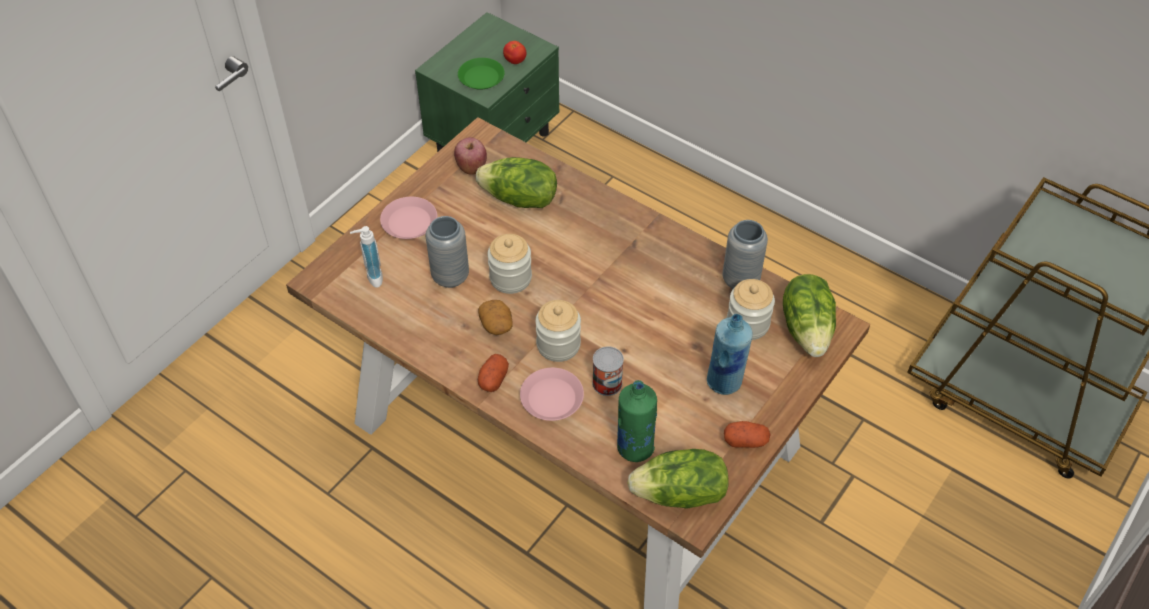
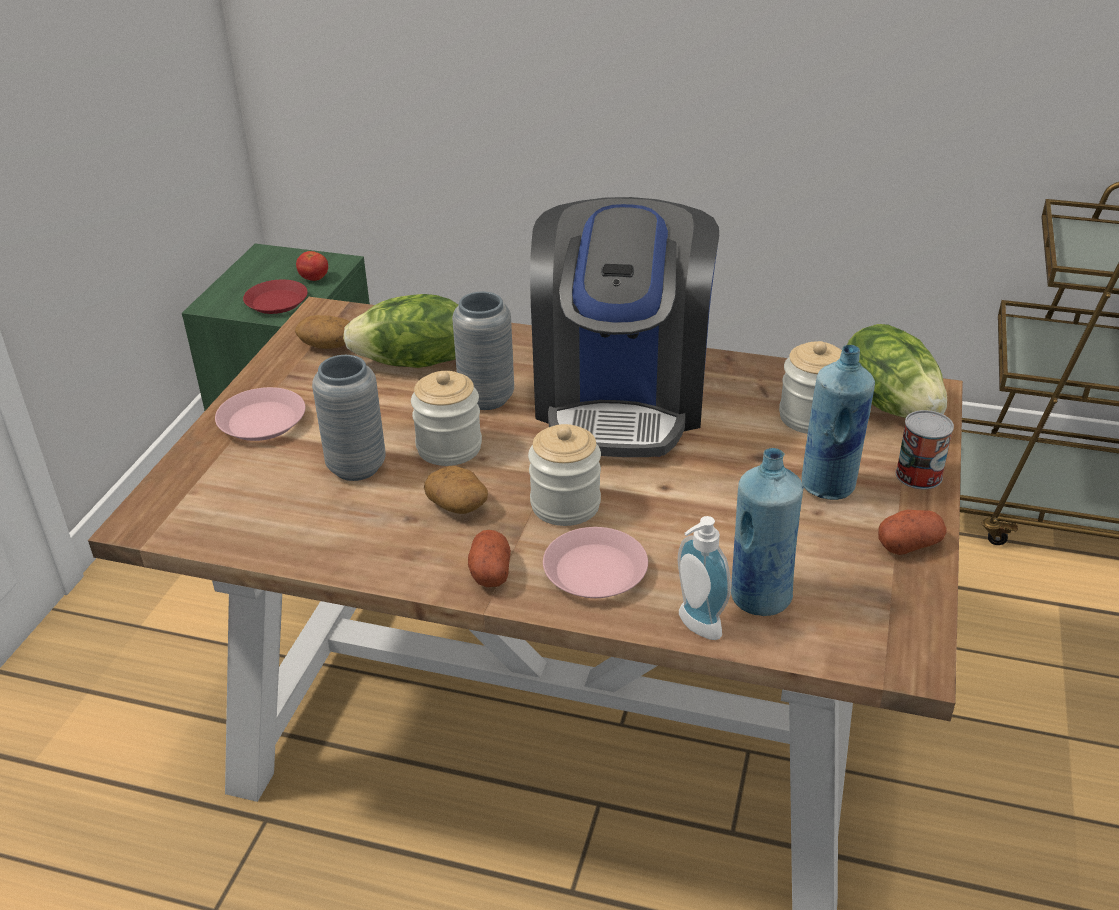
camera: 20 degrees left, 15 degrees down
(371, 277) = (230, 497): soap dispenser -> soap dispenser (695, 627)
(471, 167) = (326, 345): apple -> potato
(481, 78) = (276, 302): green plate -> red plate
(607, 383) = (666, 531): can -> can (918, 475)
(635, 270) = (621, 398): none -> coffee machine
(635, 447) = (759, 597): green bottle -> blue bottle
(680, 494) = (868, 638): lettuce -> none
(740, 280) = (767, 376): grey vase -> grey vase (486, 398)

